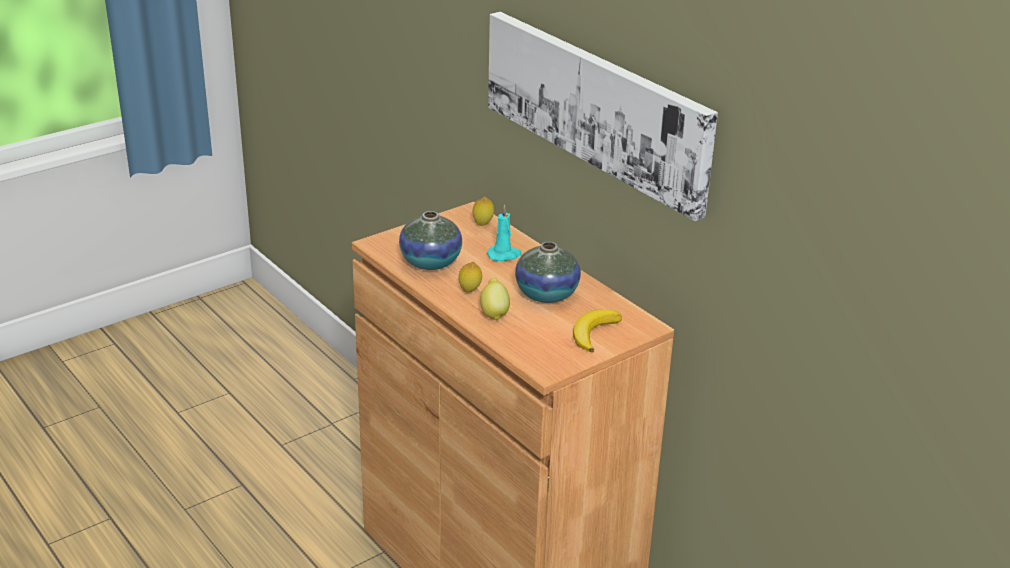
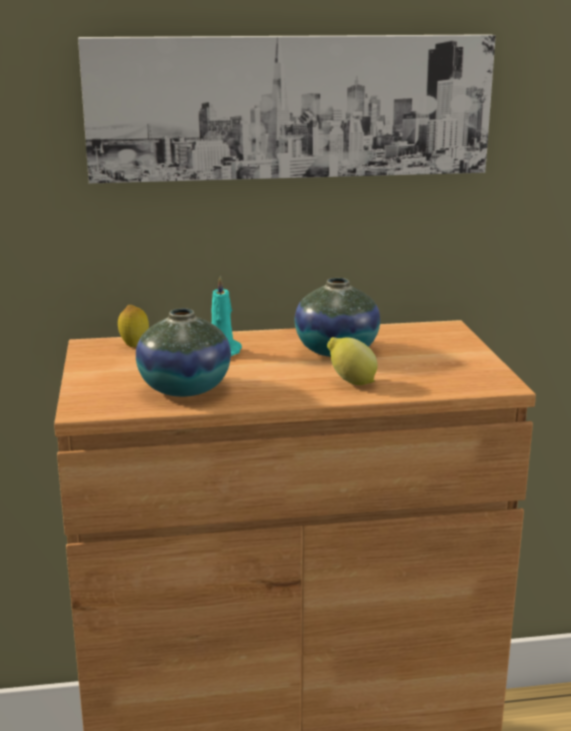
camera: 60 degrees left, 10 degrees down
(470, 291) = (284, 383): lemon -> none
(593, 333) = (441, 349): banana -> none

